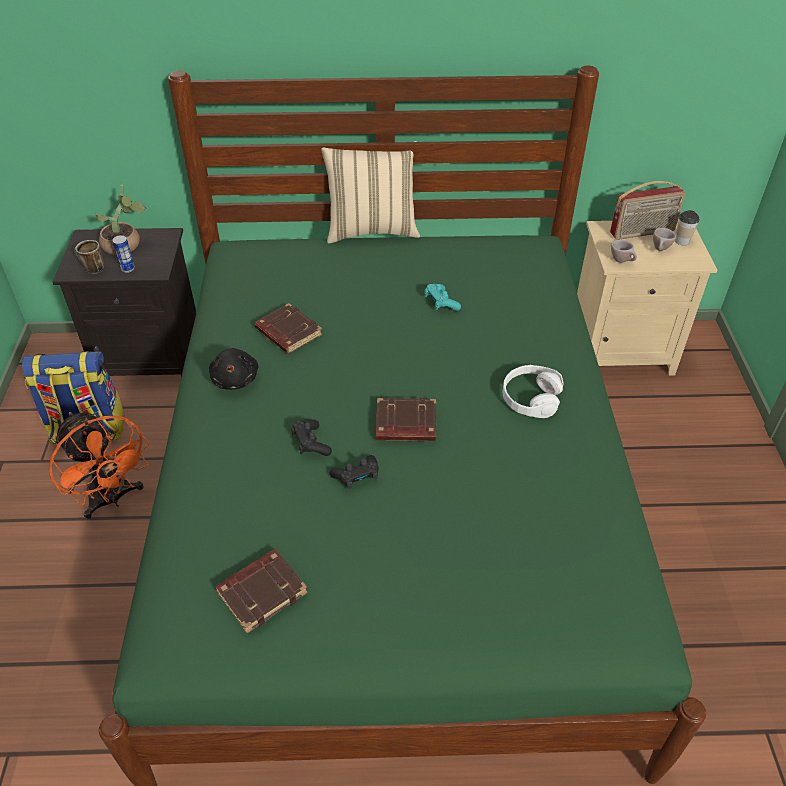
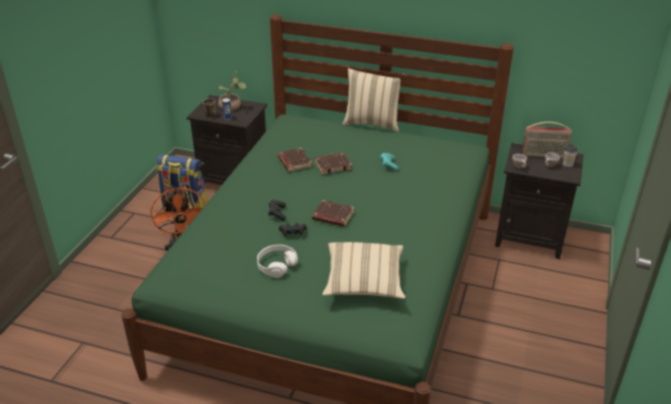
camera: 20 degrees right, 10 degrees down
(235, 379) = (255, 178): black plush toy -> none
(262, 592) = (218, 268): brown book -> brown book (333, 165)
(525, 544) = (364, 282): none -> beige pillow
(530, 397) = (411, 220): white headphones -> white headphones (276, 265)
(621, 350) = (531, 237): beige nightstand -> black nightstand

